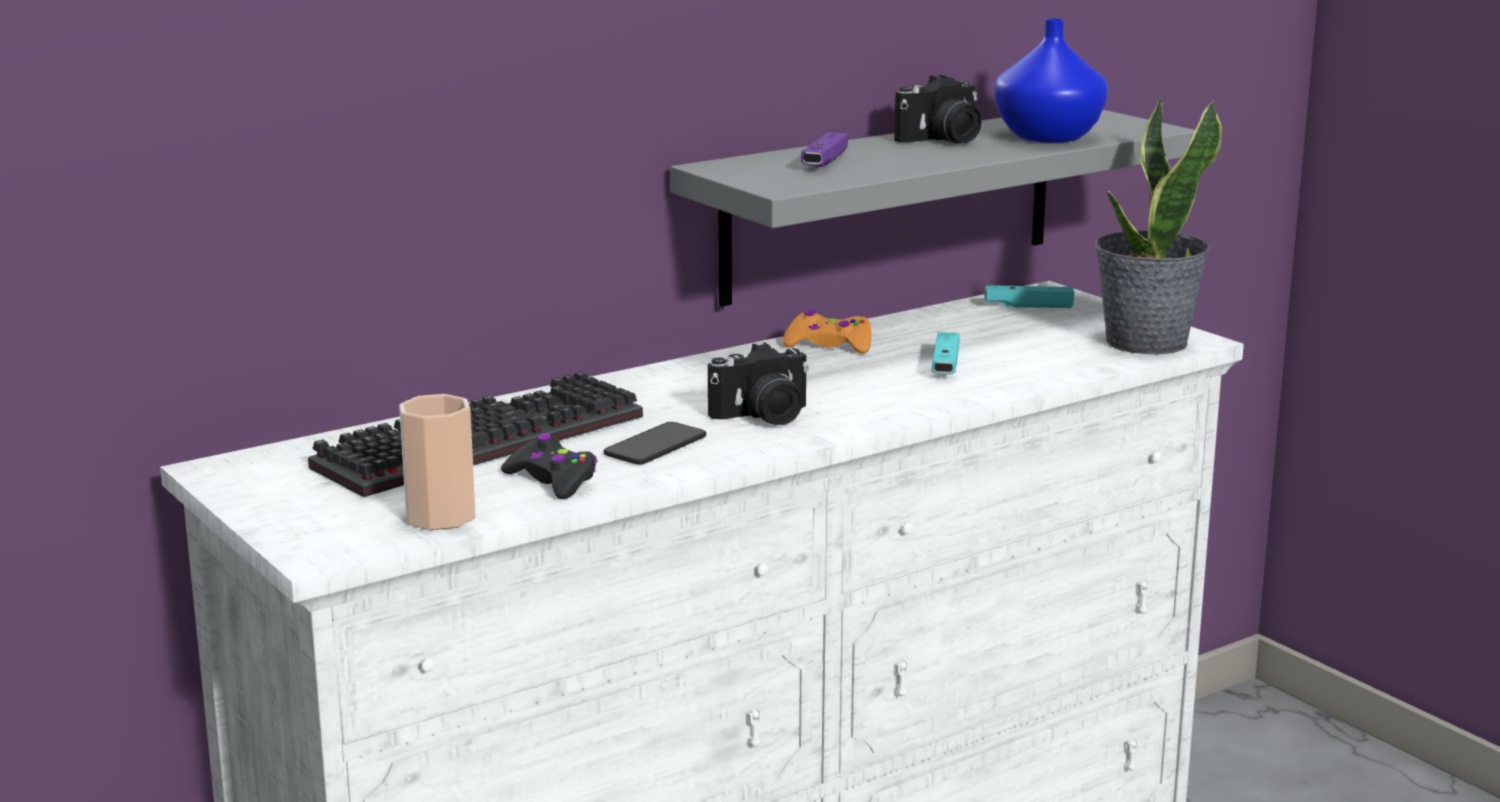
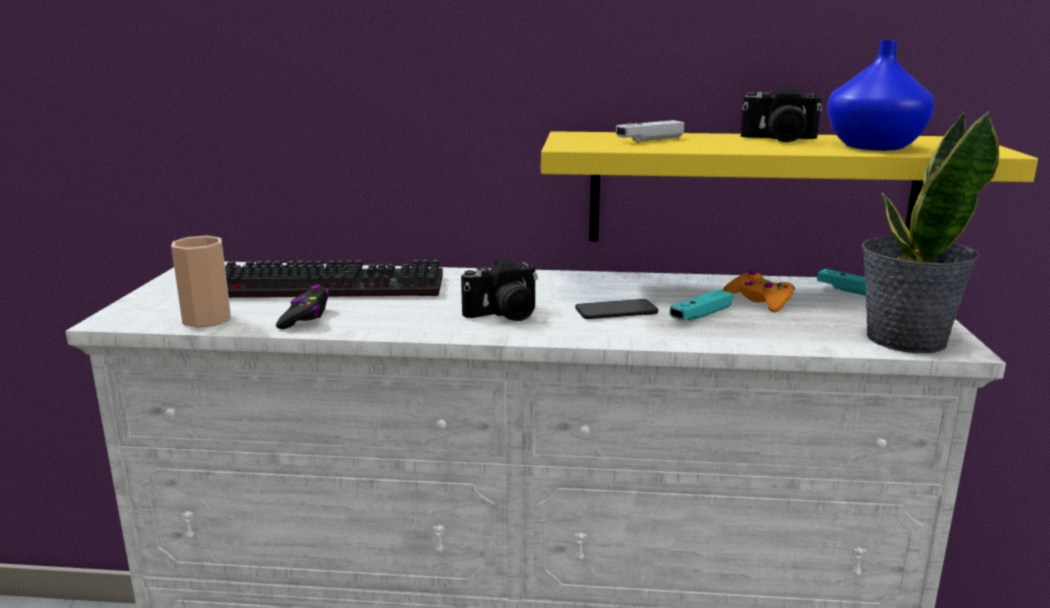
camera: 40 degrees right, 0 degrees up
(655, 446) = (403, 314): phone -> phone (616, 311)
(763, 417) = (504, 315): camera -> camera turned 45 degrees counterclockwise
(825, 162) = (650, 139): purple game controller -> white game controller
(829, 345) = (650, 283): orange game controller -> orange game controller (759, 300)
(890, 203) = (752, 190): grey shelf -> yellow shelf

